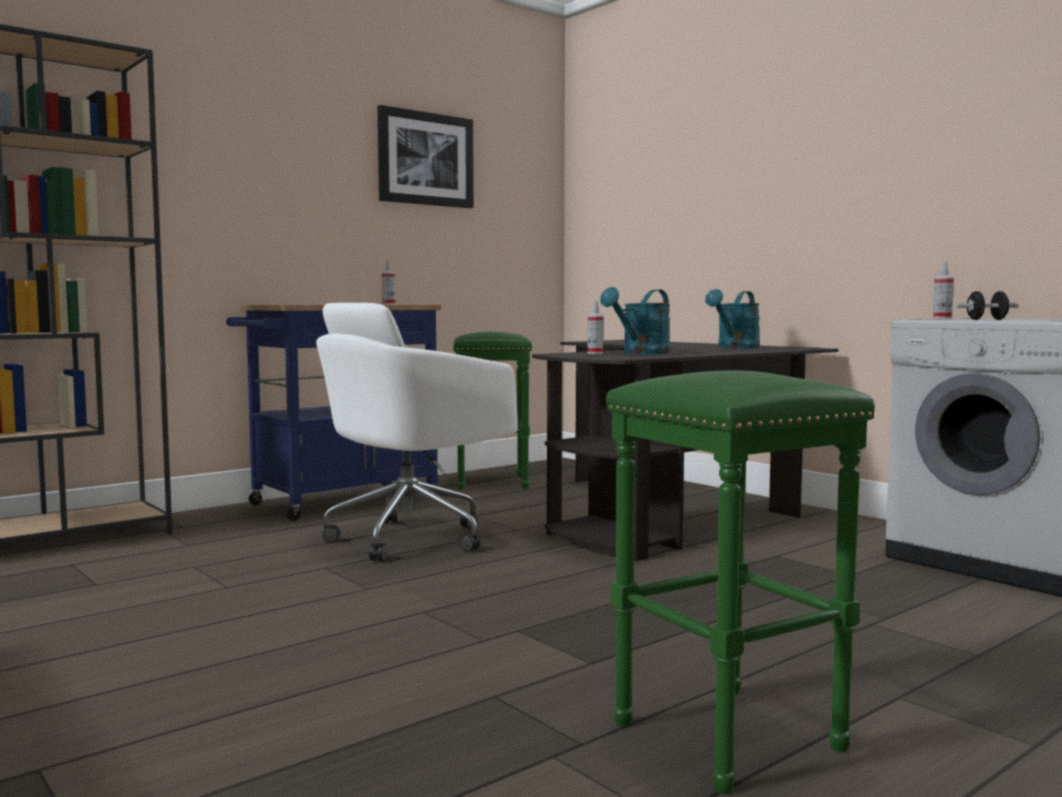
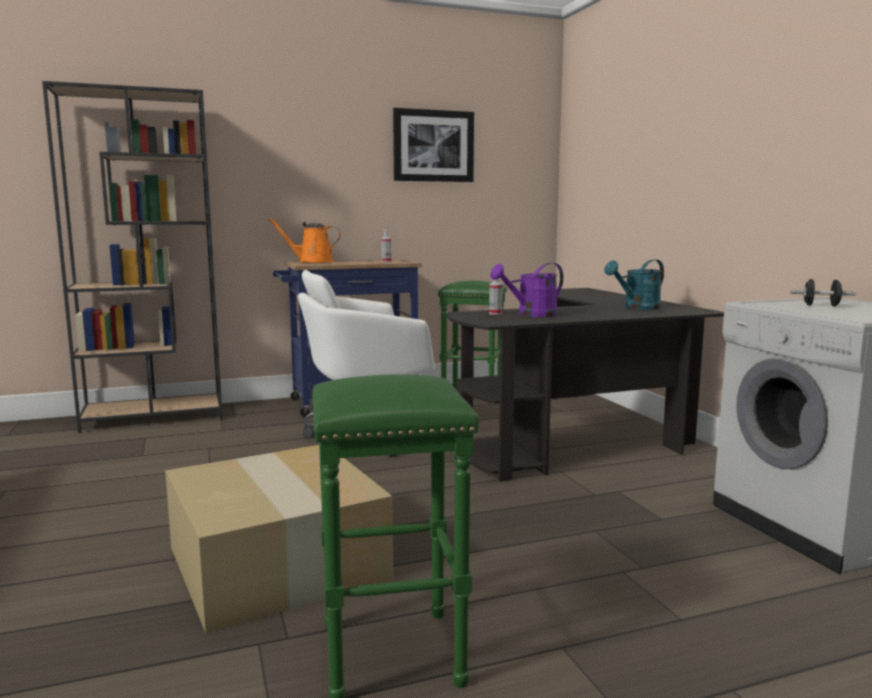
camera: 20 degrees right, 5 degrees up
(288, 304) = (312, 262): none -> orange watering can
(471, 673) = (280, 564): none -> cardboard box
(641, 353) = (531, 315): turquoise watering can -> purple watering can
(942, 318) = (783, 301): spray bottle -> none

